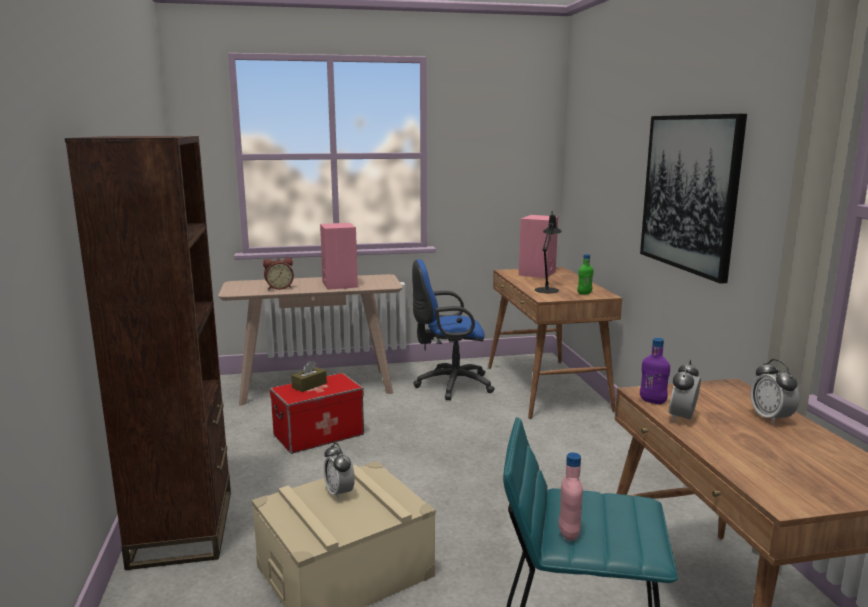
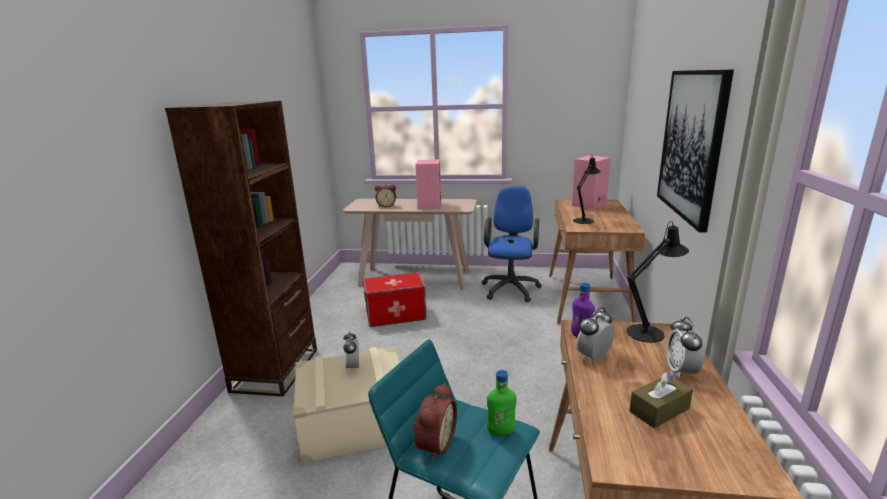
camera: 20 degrees right, 5 degrees up
(309, 385) = (389, 280): brown tissue box -> brown tissue box (659, 410)
(450, 385) = (511, 288): blue office chair -> blue office chair turned 90 degrees clockwise
(569, 533) = (434, 444): pink bottle -> alarm clock
(584, 293) = (613, 226): green bottle -> green bottle (501, 432)
(712, 388) = (649, 332): none -> black table lamp

